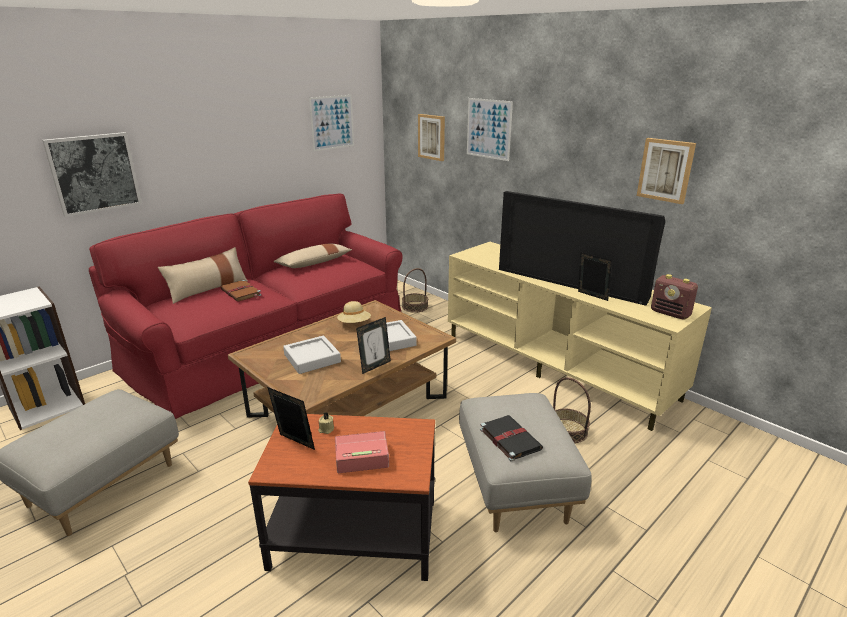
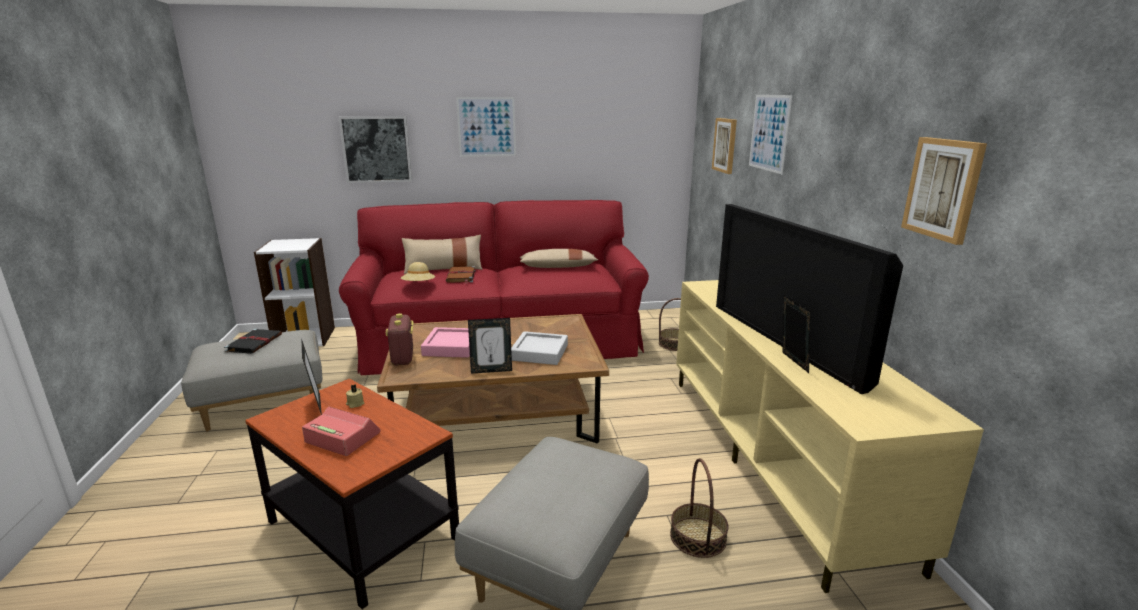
camera: 35 degrees right, 5 degrees down
(312, 358) = (451, 347): grey tray -> pink tray
(332, 122) = (625, 124): picture -> picture (486, 127)
(354, 324) = (530, 329): beige hat -> beige hat (419, 285)
(509, 438) = (526, 491): black book -> black book (254, 343)
(670, 313) = (887, 415): radio -> radio (403, 358)

